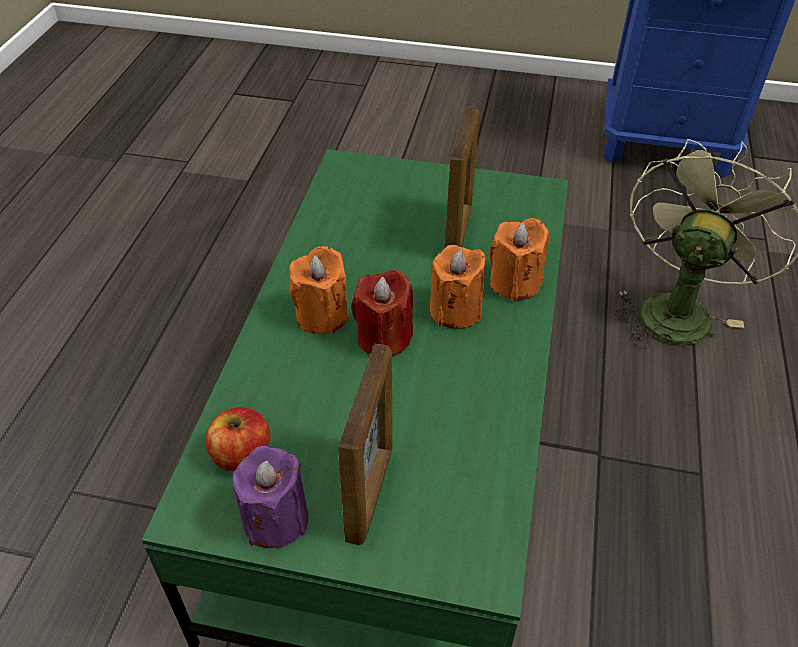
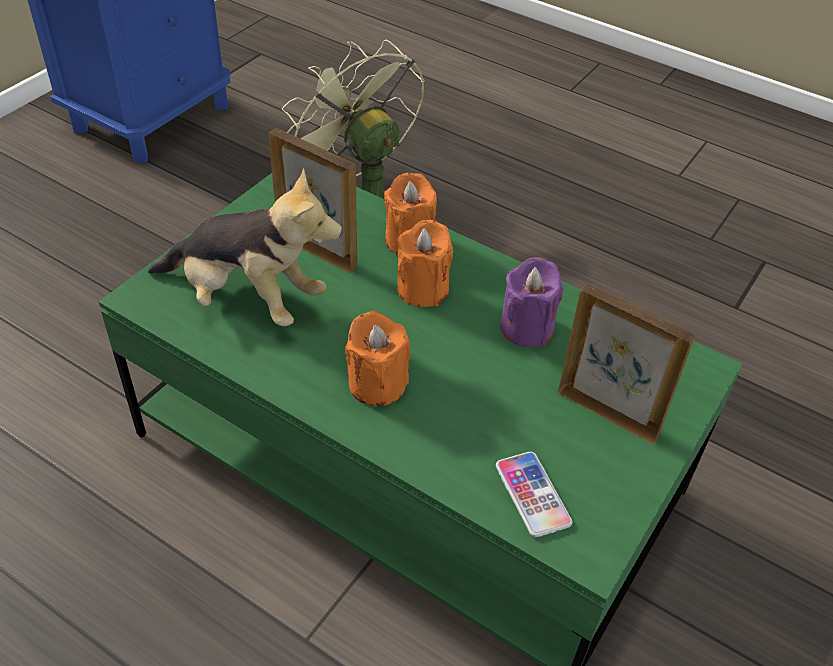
camera: 70 degrees left, 0 degrees up
(241, 454) = (532, 494): apple -> phone
(275, 519) = (615, 486): purple candle -> purple candle (526, 328)
(374, 214) = (247, 299): none -> plush toy
(384, 337) = (431, 348): red candle -> none

